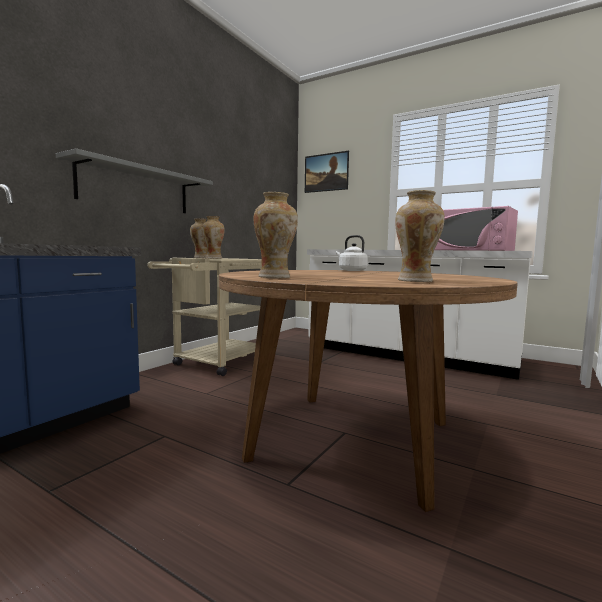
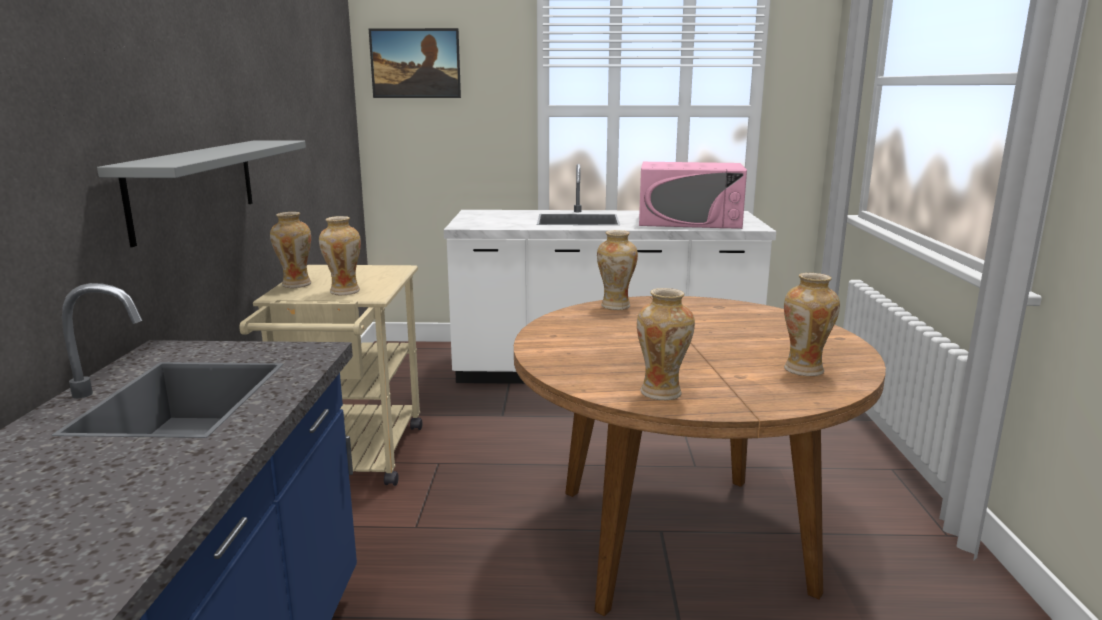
camera: 30 degrees left, 10 degrees up
(351, 270) = (615, 306): white kettle -> vase

